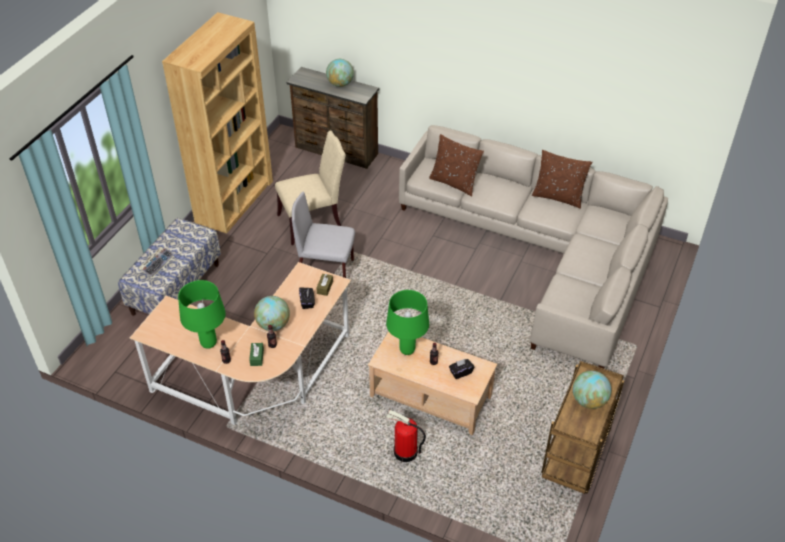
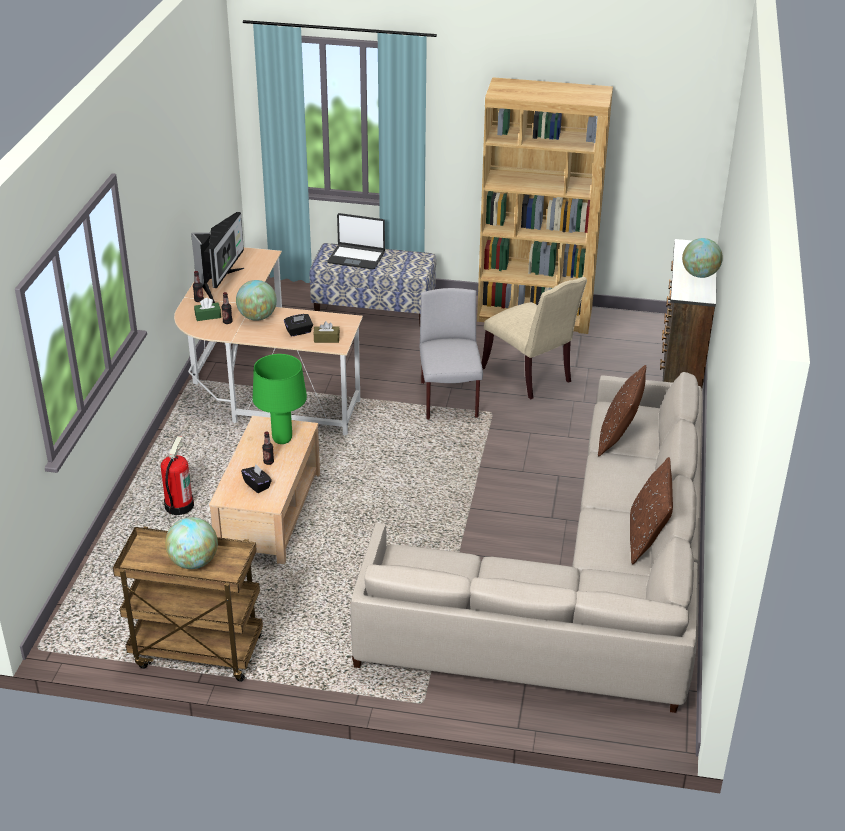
camera: 75 degrees right, 10 degrees down
(157, 264) = (356, 257): keyboard -> laptop
(208, 343) = (220, 286): green table lamp -> monitor

